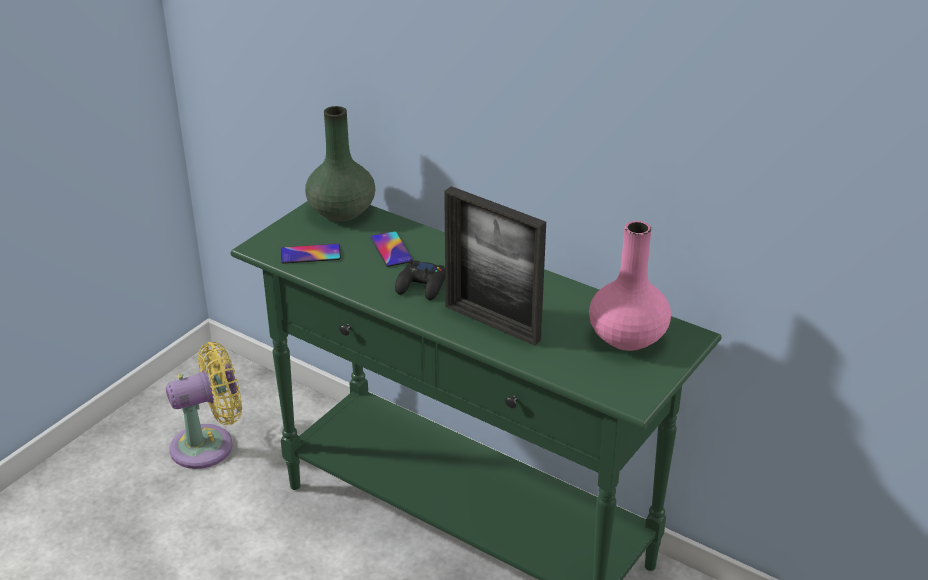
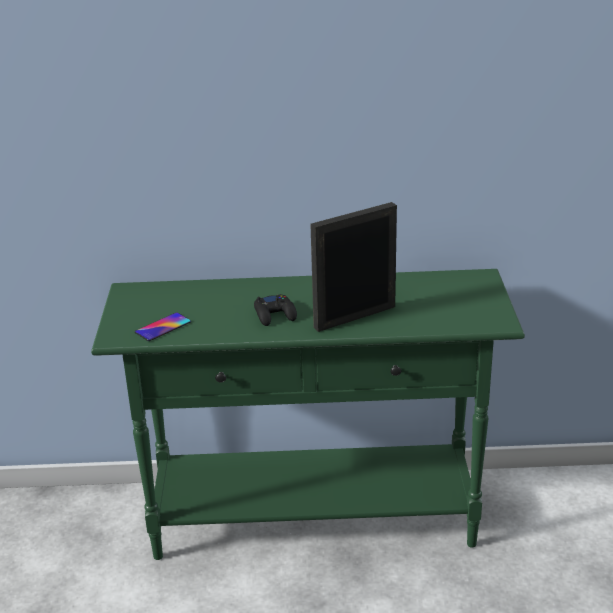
camera: 35 degrees left, 5 degrees down
(209, 445) = (52, 564): yellow fan -> none
(342, 211) = (147, 292): green vase -> none
(391, 249) = (220, 302): phone -> none
(492, 323) = (355, 317): picture frame -> picture frame turned 150 degrees clockwise
(627, 337) = (449, 291): pink vase -> none

